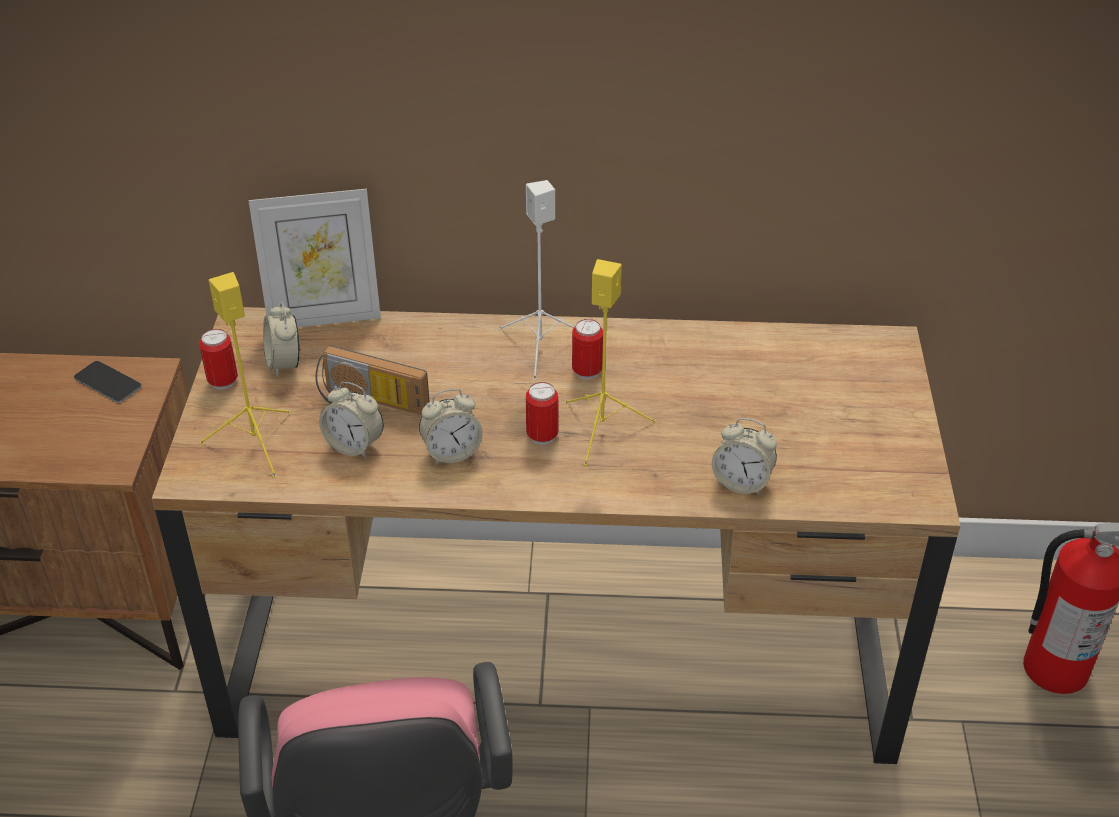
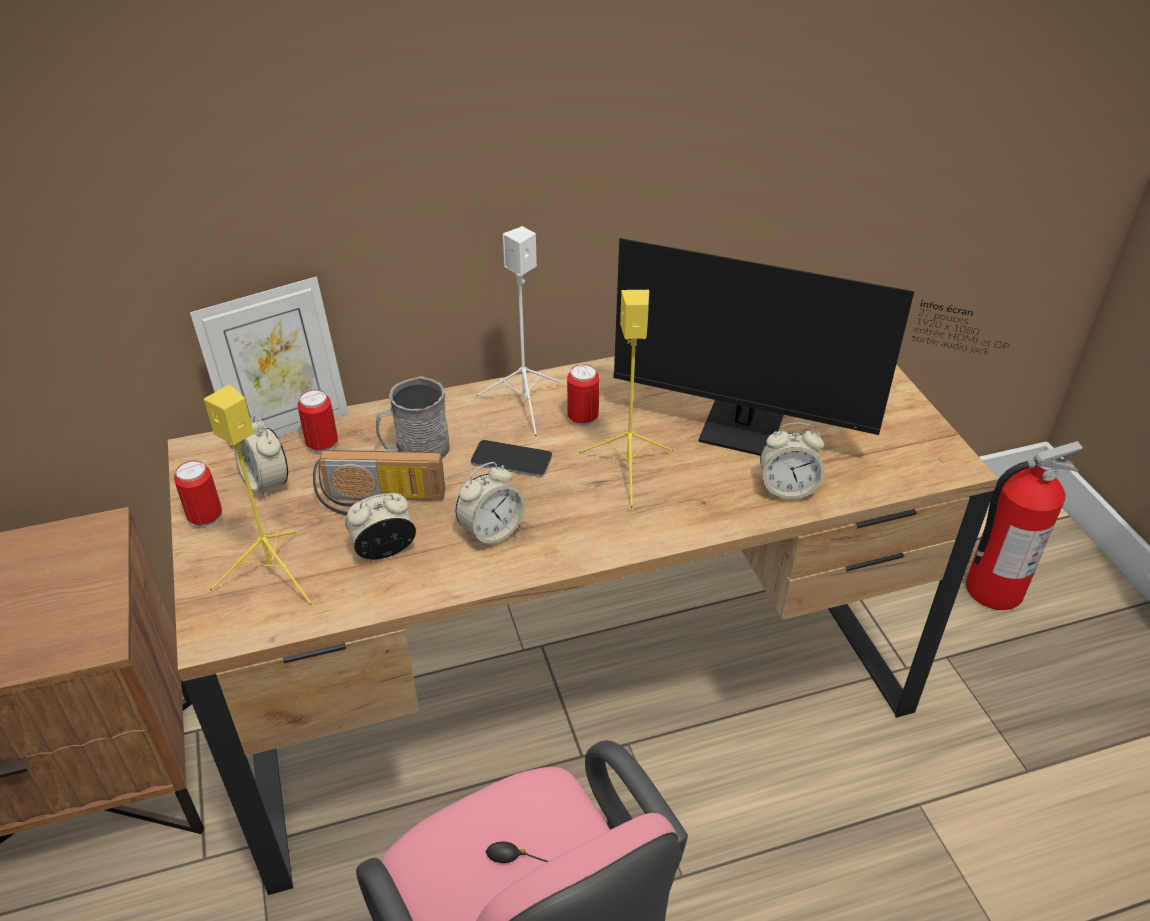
camera: 20 degrees left, 0 degrees up
(108, 382) = (54, 552): phone -> phone (511, 459)
(354, 445) = (384, 550): alarm clock -> alarm clock turned 150 degrees clockwise
(422, 365) = (415, 450): none -> grey mug
(542, 436) = (573, 491): can -> can (322, 445)
(742, 423) = (754, 433): none -> monitor

